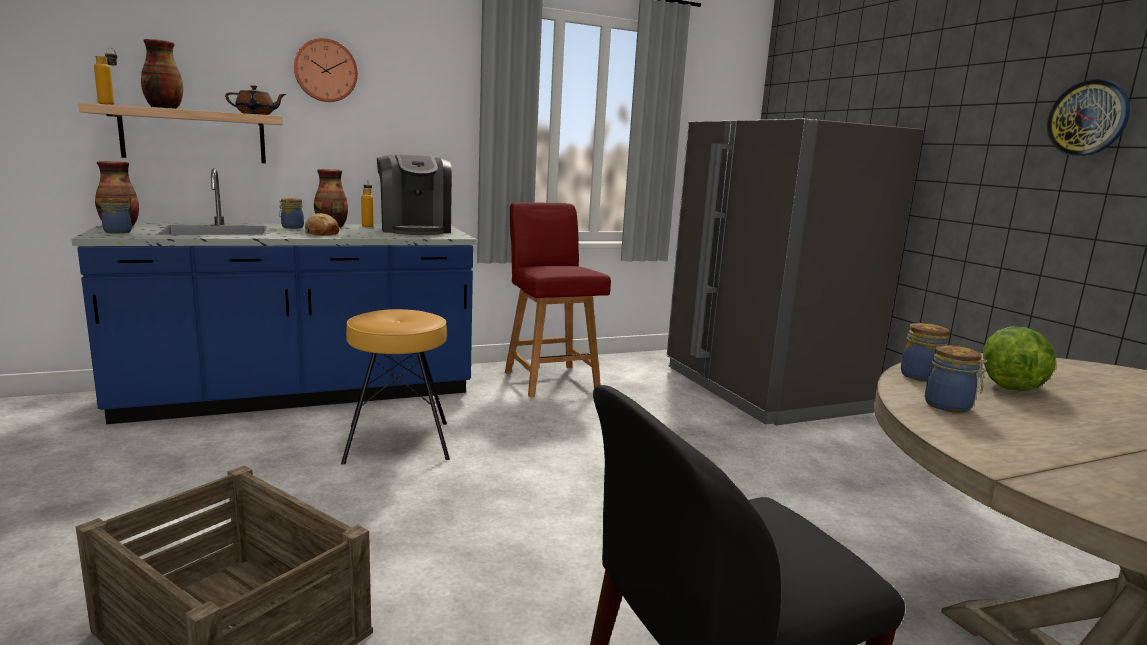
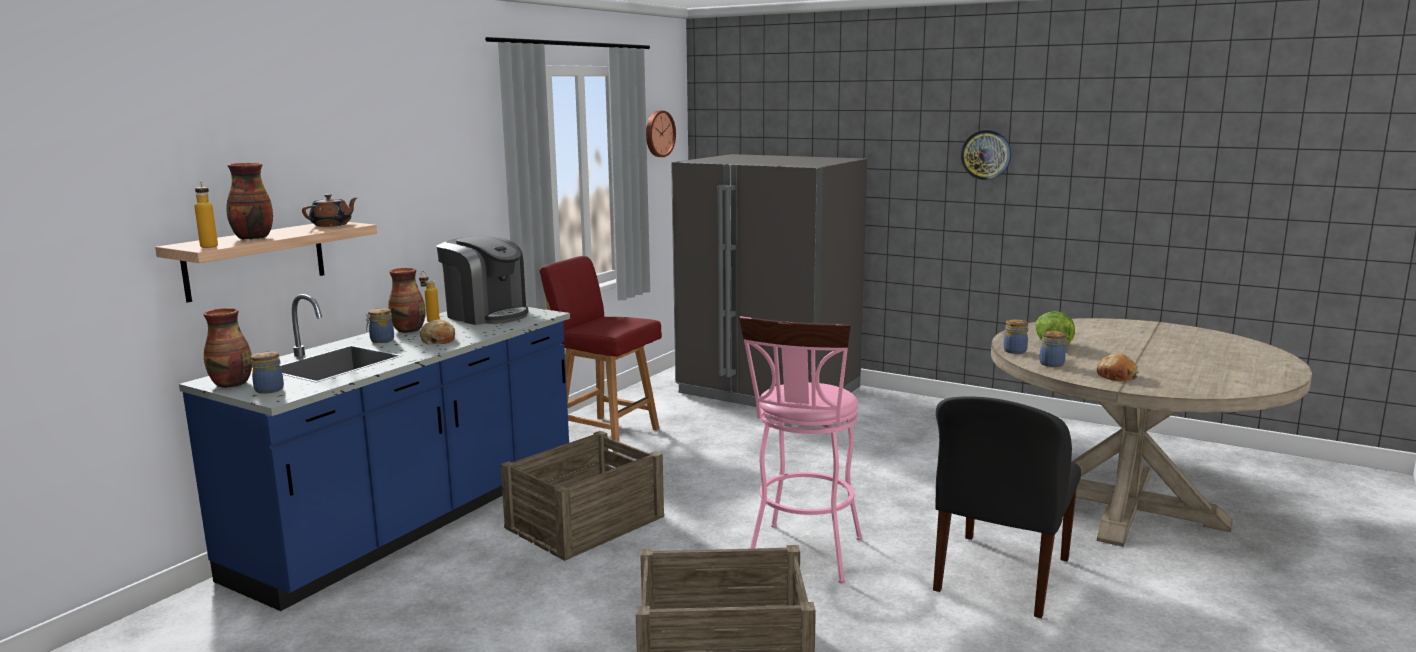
camera: 35 degrees left, 0 degrees up
(325, 70) = (368, 162): wall clock -> wall clock (658, 133)
(398, 442) = (586, 522): brown stool -> crate
(509, 562) = (803, 558): none -> pink stool
(1048, 456) = (1117, 376): none -> bread

